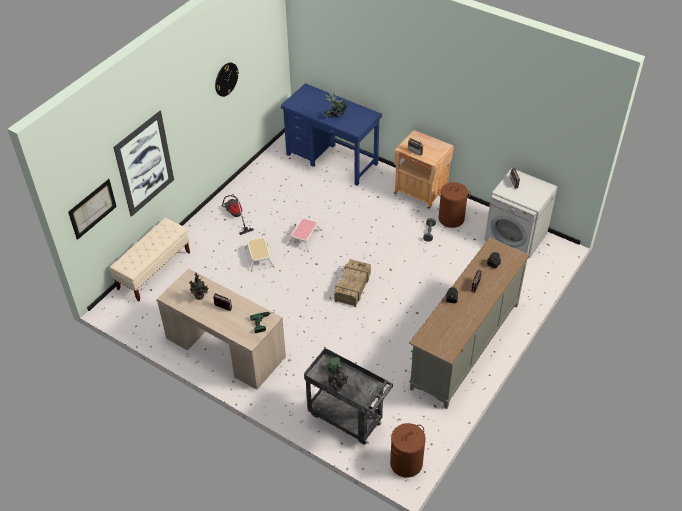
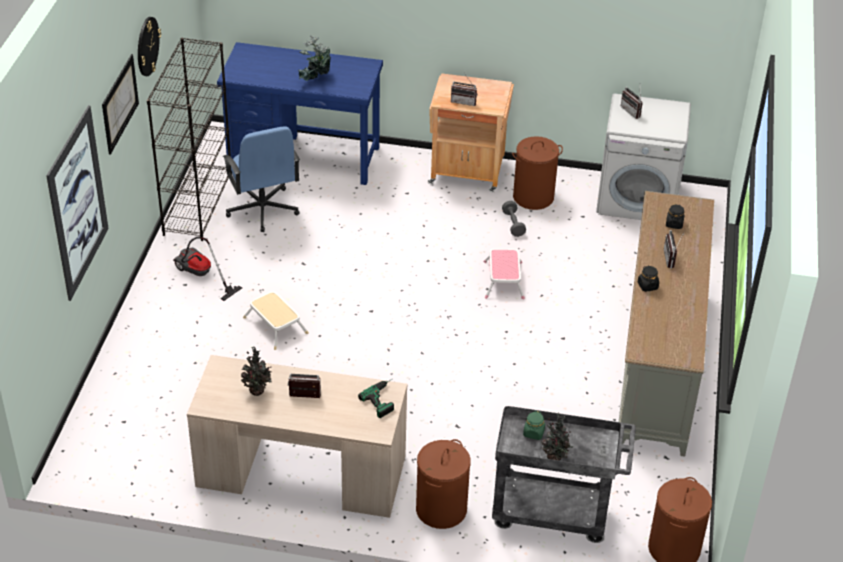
camera: 25 degrees left, 5 degrees down
(92, 209) = (30, 291): picture -> picture (120, 103)
(154, 271) = (112, 391): beige bench -> none
(258, 173) = (198, 204): none -> black bookcase
(287, 394) = (441, 509): none -> brown laundry basket
(291, 185) = (262, 209): none -> blue office chair
(304, 237) = (330, 278): pink step ladder -> pink step ladder (503, 280)
(352, 287) = (446, 329): crate -> none

